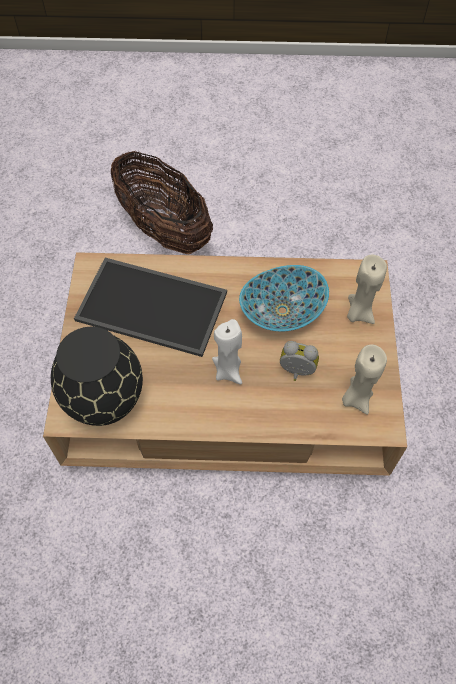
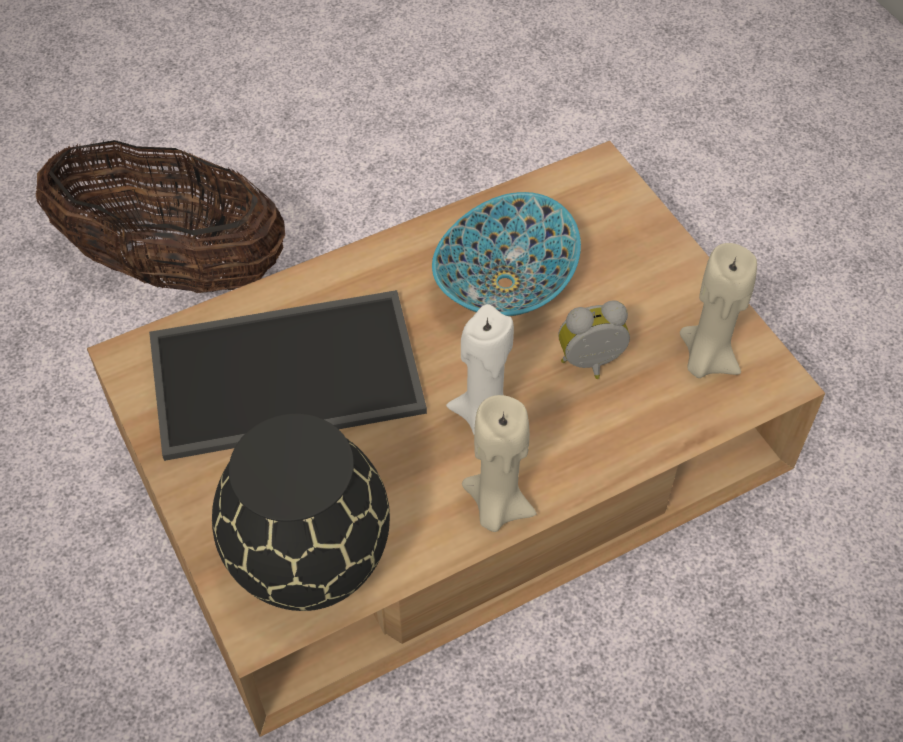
camera: 30 degrees left, 5 degrees down
(358, 313) = (622, 234): beige candle -> beige candle (496, 507)

